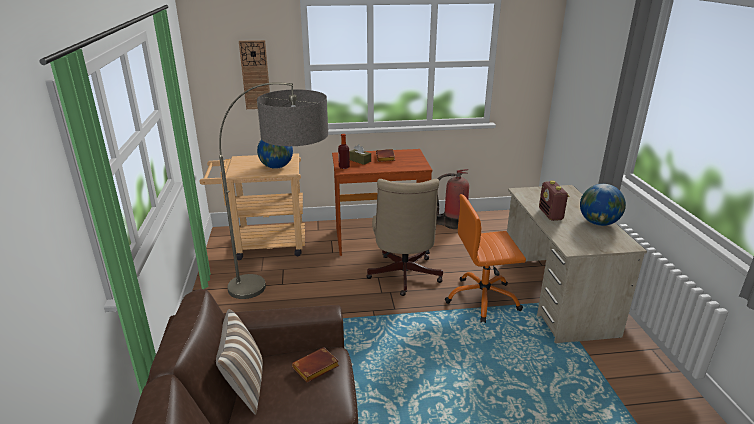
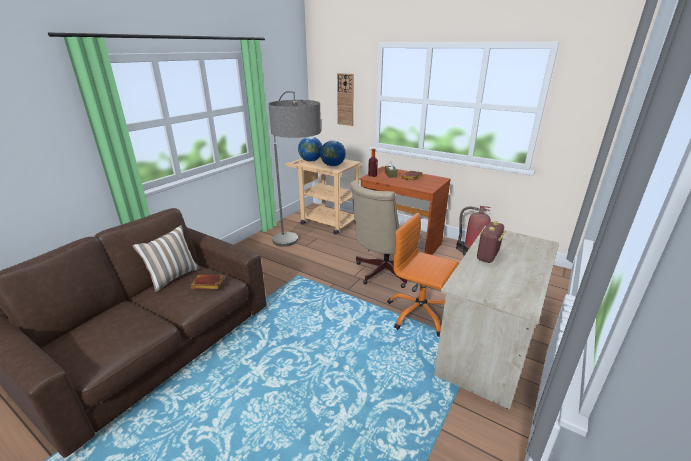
camera: 40 degrees right, 0 degrees up
(598, 223) = (526, 279): globe -> globe (310, 161)

